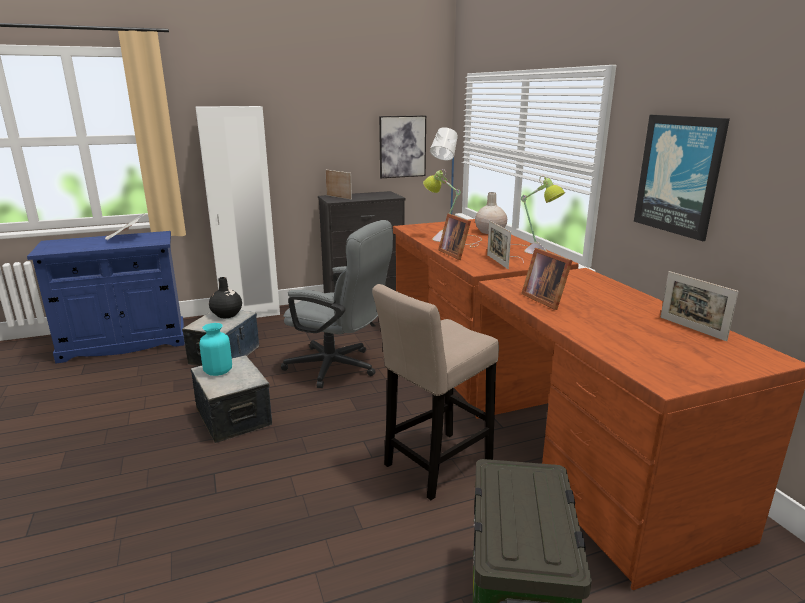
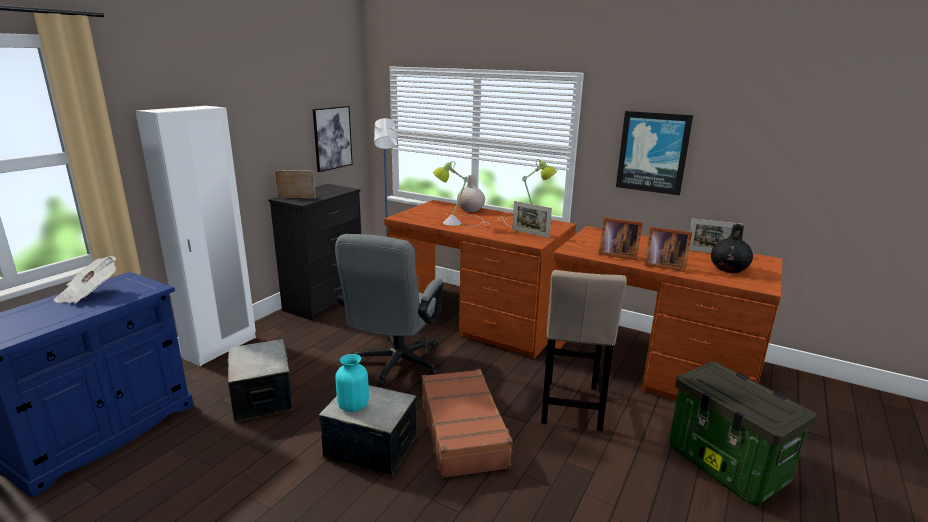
camera: 40 degrees left, 0 degrees up
(227, 315) = (255, 351): black vase -> black vase (729, 269)
(311, 438) = (463, 431): none -> brown suitcase
(339, 368) = (394, 366): grey office chair -> grey office chair turned 120 degrees clockwise
(455, 254) = (490, 233): picture frame -> picture frame (663, 265)

